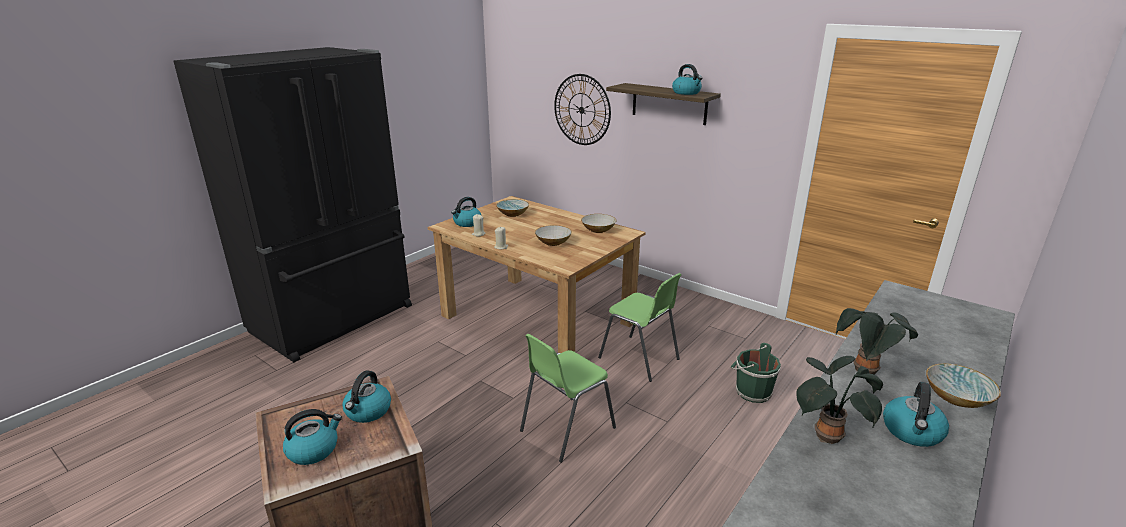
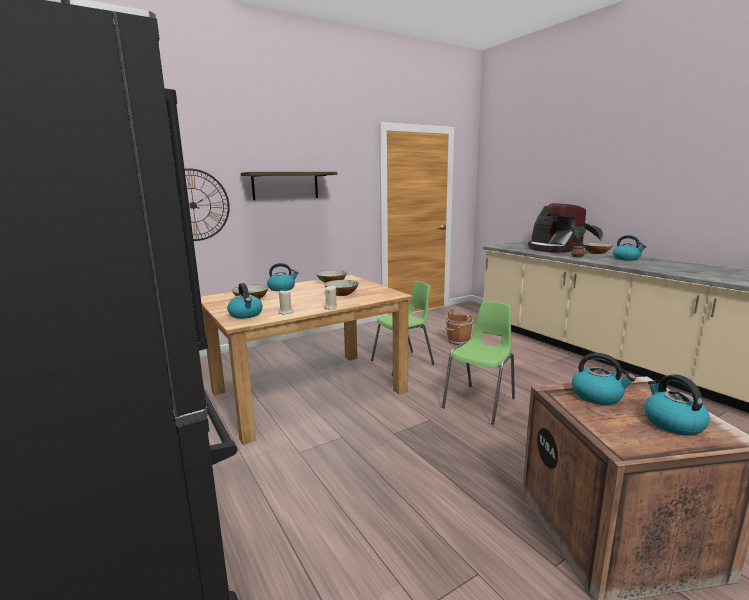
camera: 70 degrees left, 10 degrees down
(566, 429) = (480, 403): green chair -> green chair turned 120 degrees counterclockwise
(687, 93) = (312, 171): kettle -> kettle (282, 288)
(751, 391) = (458, 341): green bucket -> brown bucket
(826, 434) = (636, 265): potted plant -> none
(942, 347) = (553, 249): none -> coffee machine

